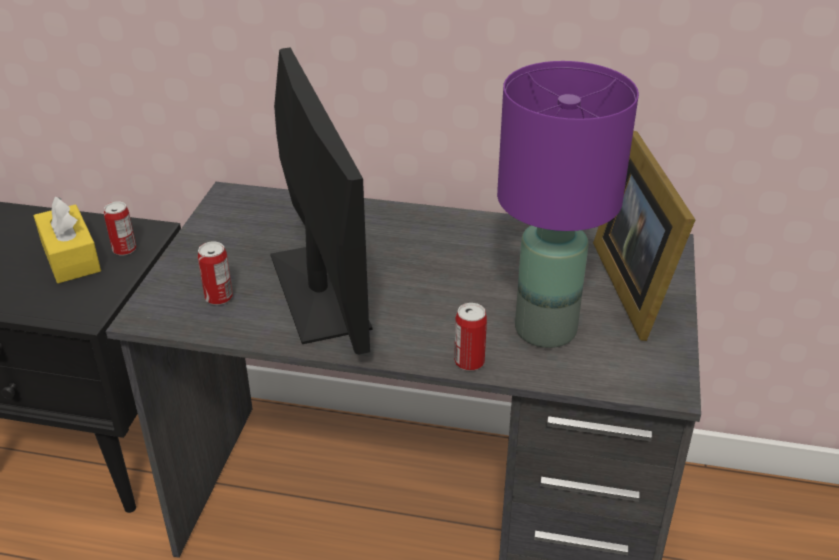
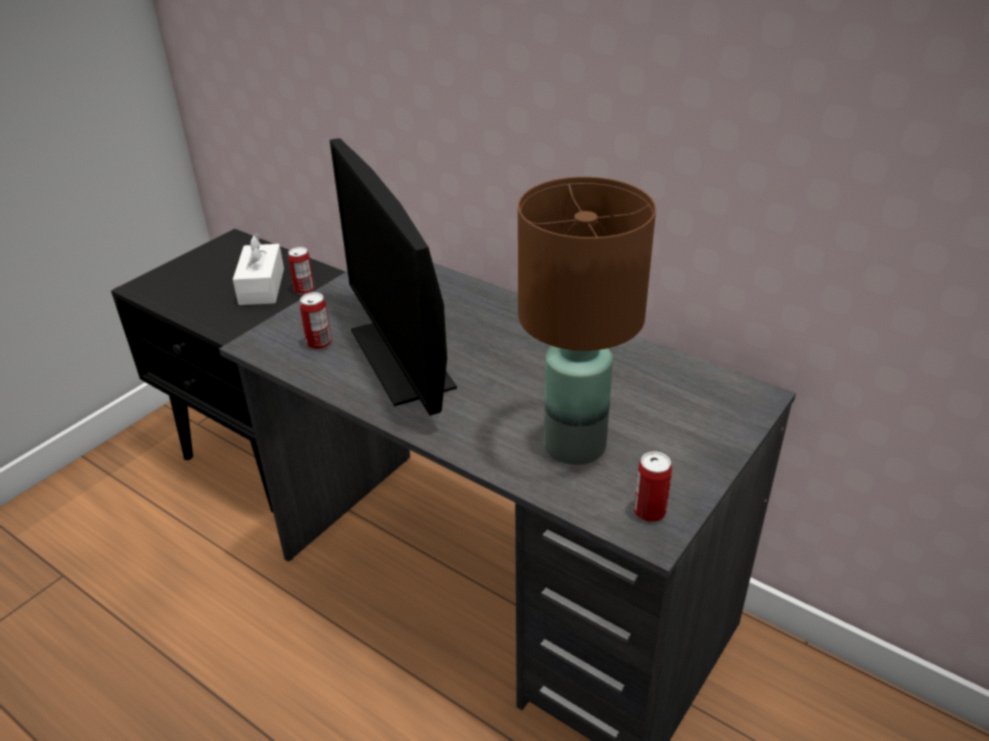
camera: 25 degrees right, 0 degrees up
(70, 257) = (262, 286): yellow tissue box -> white tissue box
(318, 290) = (401, 358): monitor -> monitor turned 150 degrees clockwise
(469, 362) = (482, 455): can -> can (649, 511)
(545, 330) = (573, 446): purple table lamp -> brown table lamp
(637, 284) = (697, 427): picture frame -> none

